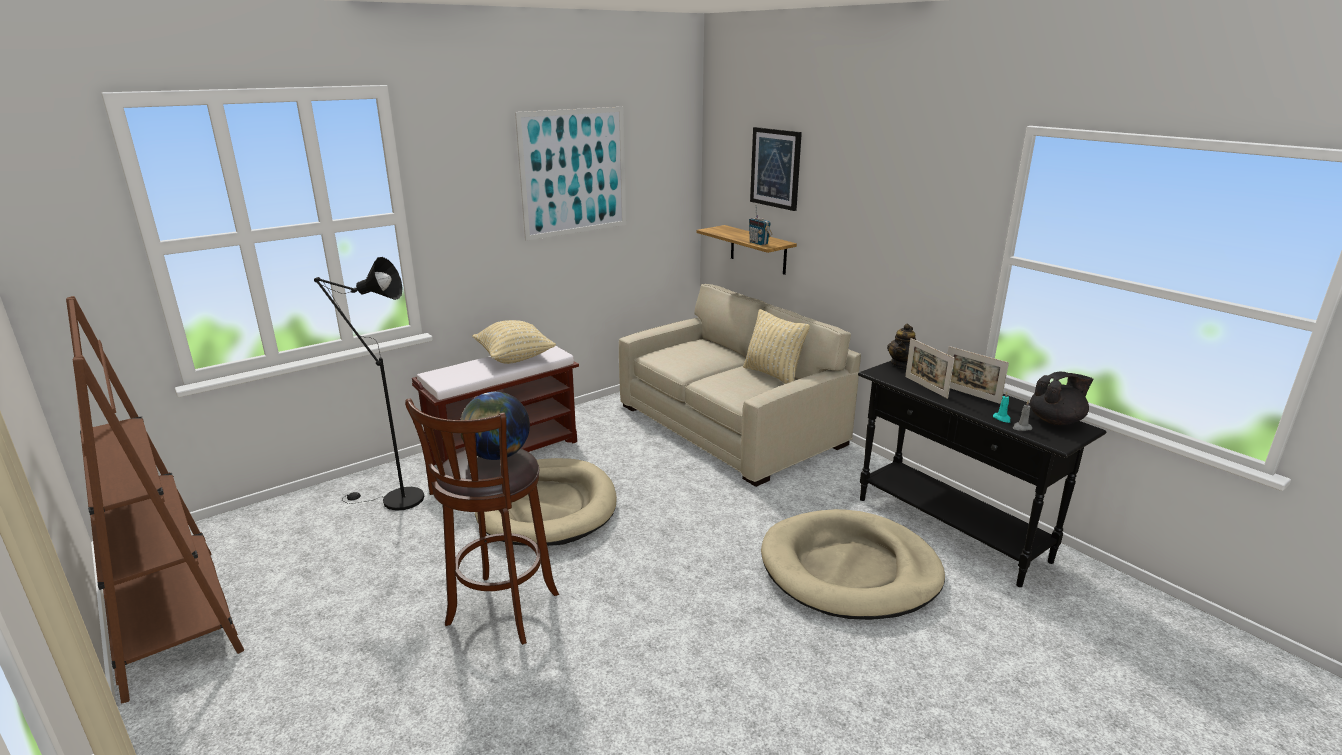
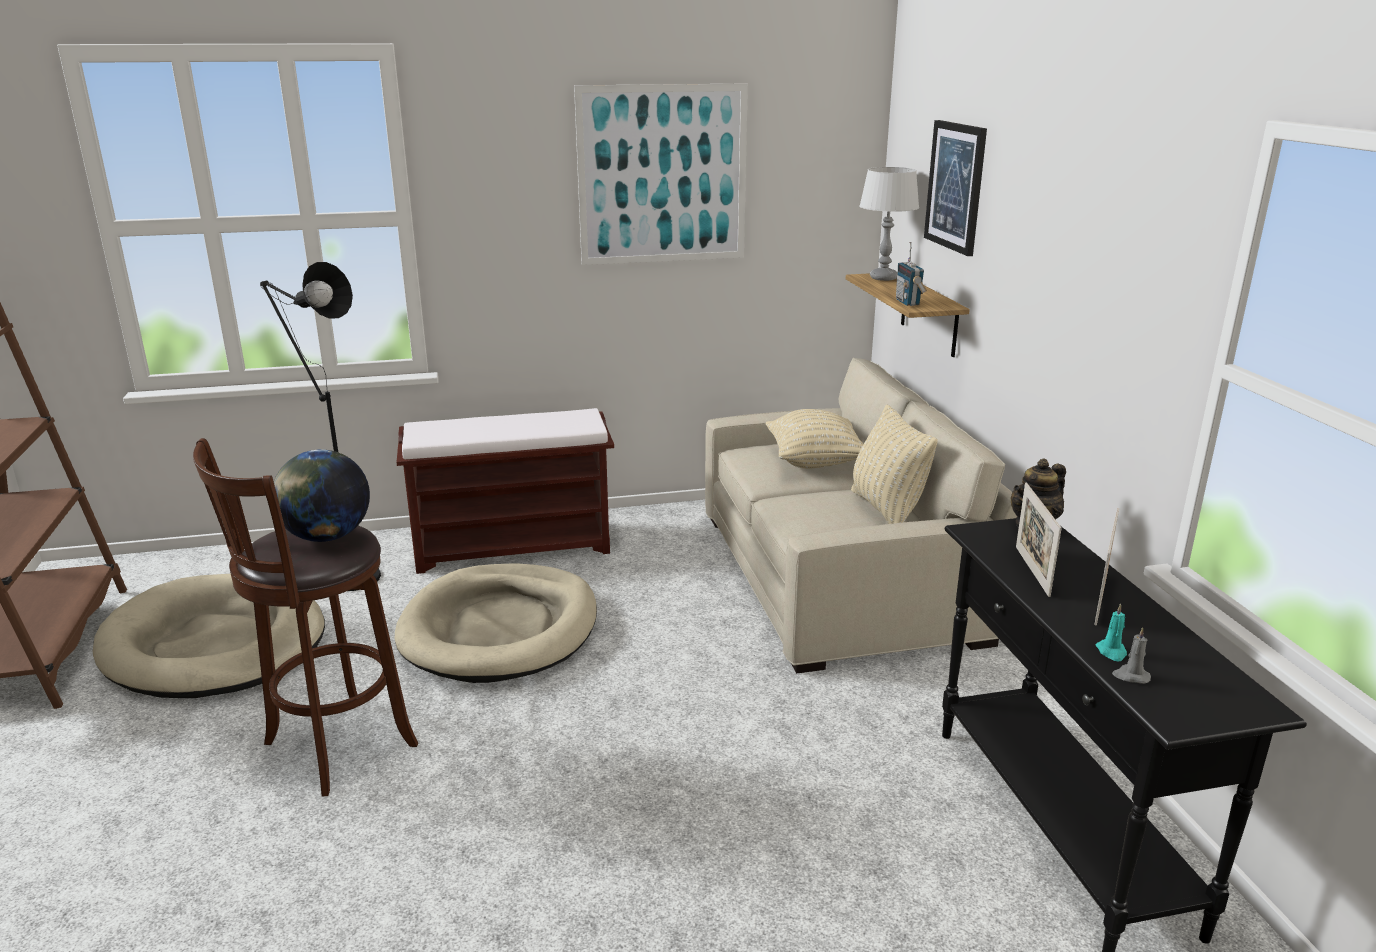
camera: 25 degrees right, 0 degrees up
(515, 358) = (533, 422): beige pillow -> beige pillow (814, 462)
(722, 229) = (883, 278): none -> grey table lamp
(849, 570) = (832, 838): beige dog bed -> beige dog bed (215, 644)
(970, 394) = (1100, 599): picture frame -> picture frame turned 45 degrees clockwise
(1056, 421) = (1216, 680): black teapot -> none

